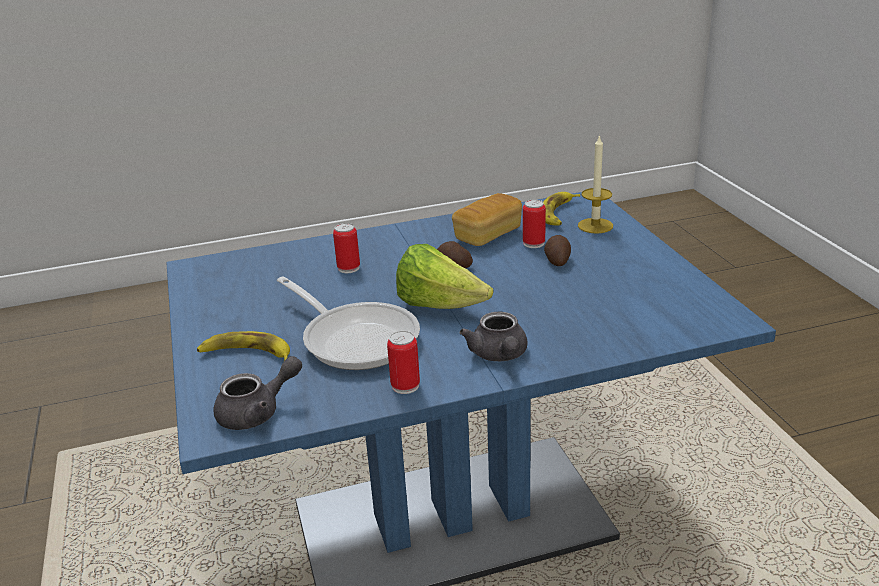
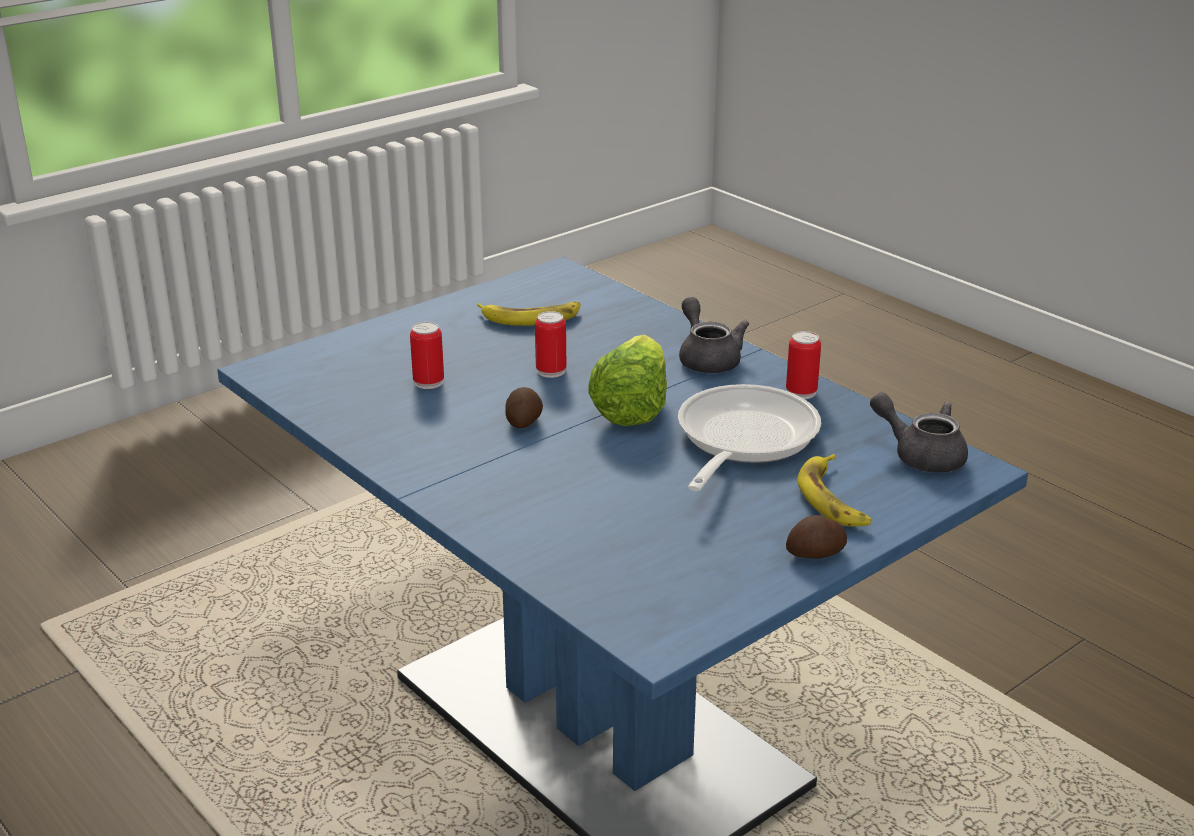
camera: 115 degrees left, 0 degrees up
(348, 268) = (573, 494): can -> can (551, 371)
(488, 235) = (414, 416): bread -> none
(499, 355) = (707, 358): grey teapot -> grey teapot turned 75 degrees counterclockwise
(557, 260) = (472, 361): potato -> potato (816, 554)
(558, 213) = (321, 380): banana -> banana (531, 318)
(595, 226) = (356, 353): candle -> none

